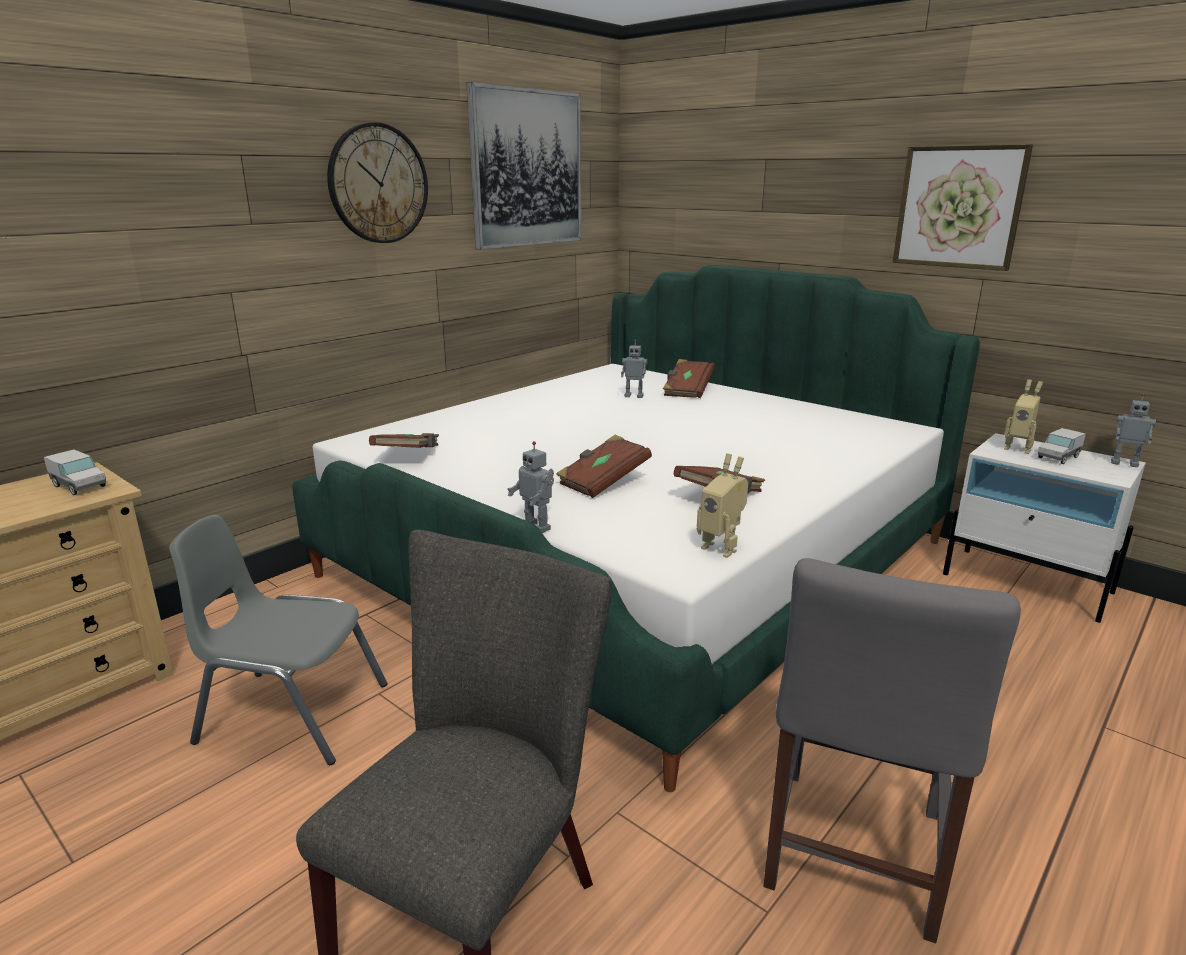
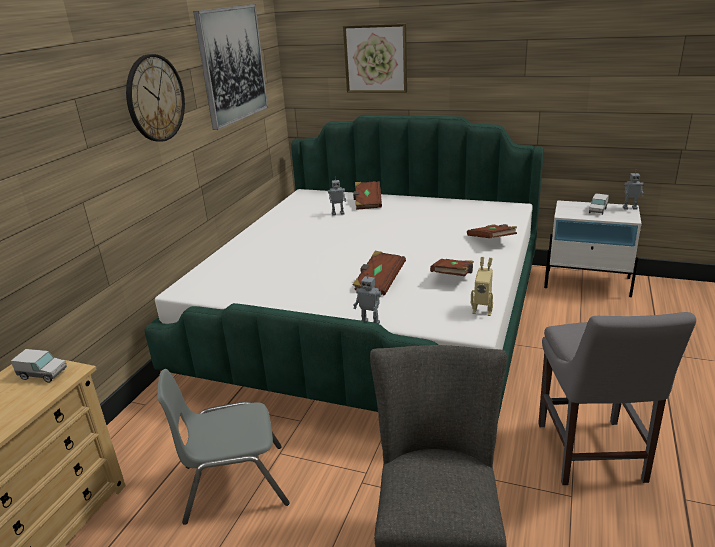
camera: 20 degrees left, 5 degrees up
(409, 456) = (236, 292): brown book -> brown book (491, 240)
(959, 207) = (521, 70): picture -> picture (375, 59)
(1018, 448) = (575, 209): toy robot -> none

